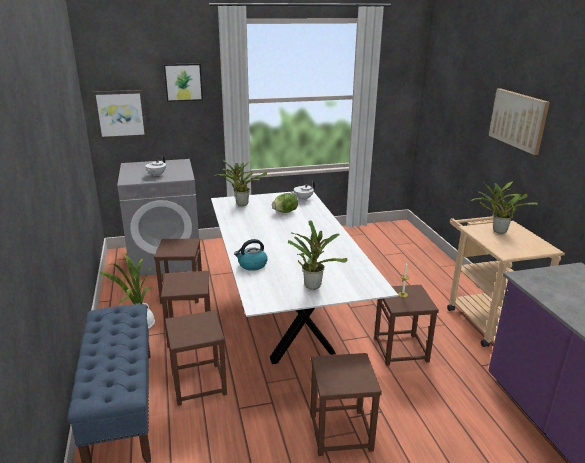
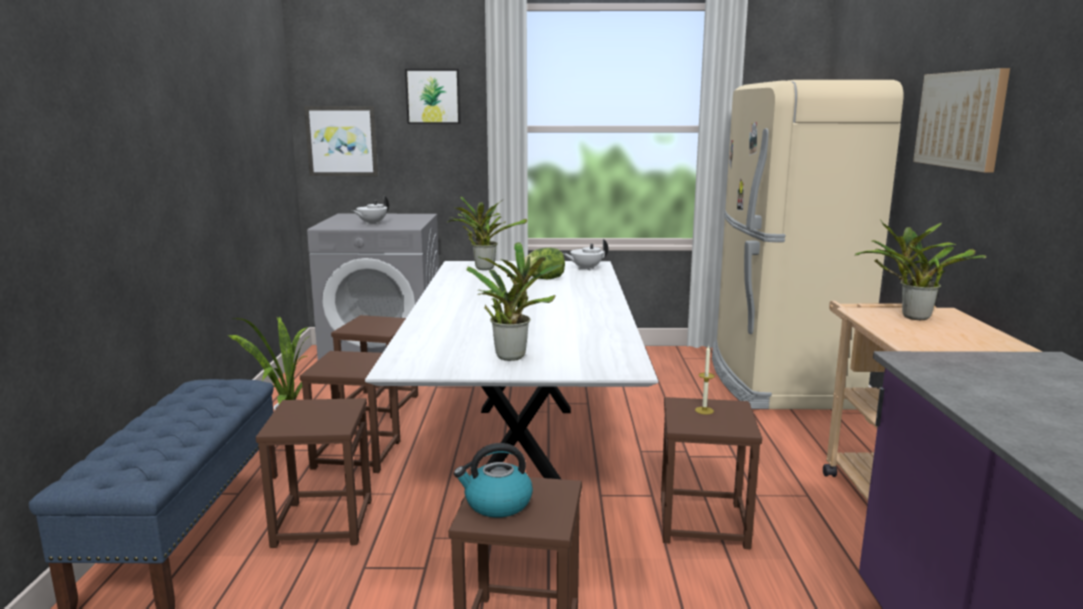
camera: 15 degrees right, 10 degrees down
(252, 265) = (434, 327): kettle -> kettle (497, 504)
(403, 247) = (778, 380): none -> beige fridge

